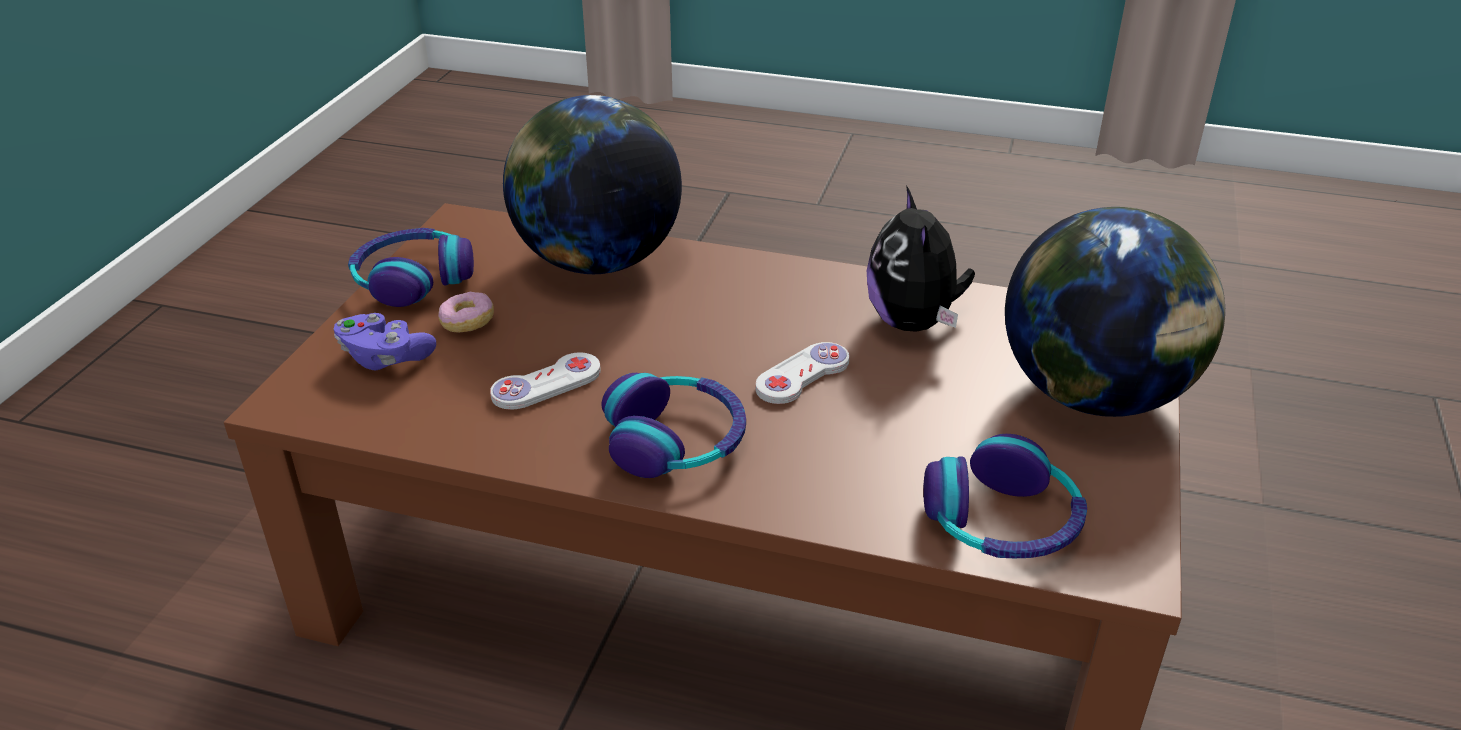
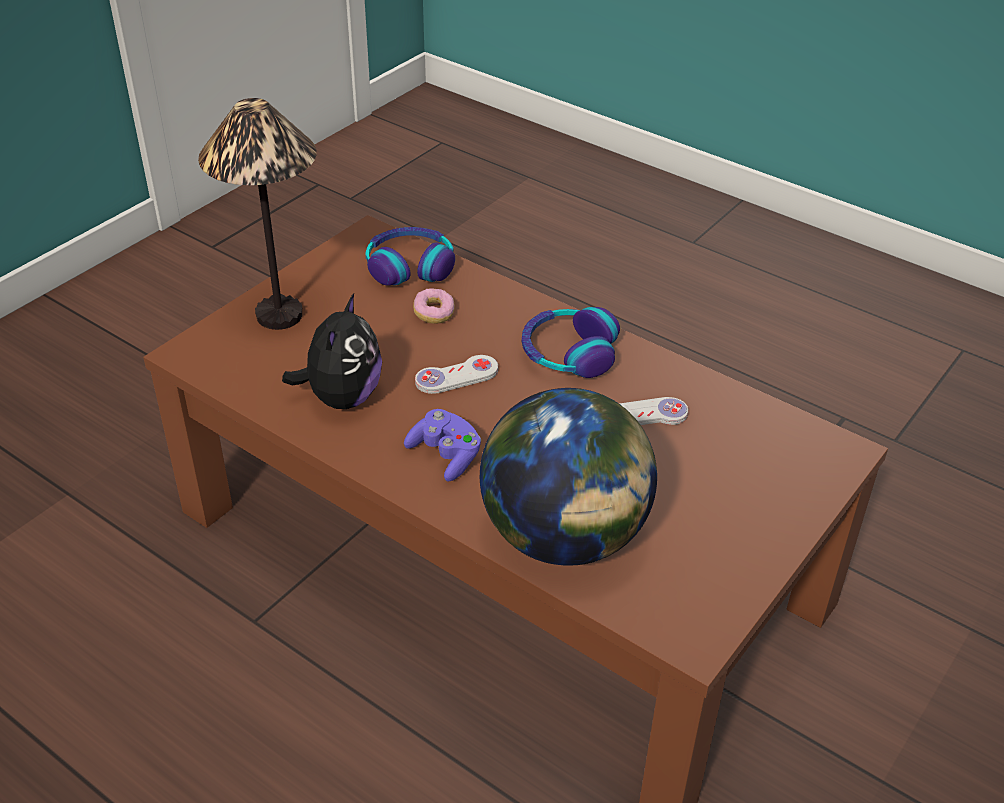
camera: 160 degrees left, 5 degrees up
(385, 358) = (768, 473): purple game controller -> purple game controller (445, 456)
(413, 279) = (745, 561): headphones -> none
(467, 323) = (698, 492): donut -> donut (434, 314)
(1095, 395) = (278, 315): globe -> table lamp

